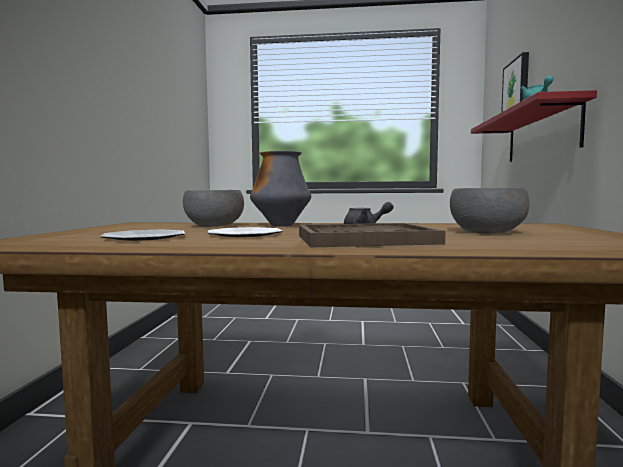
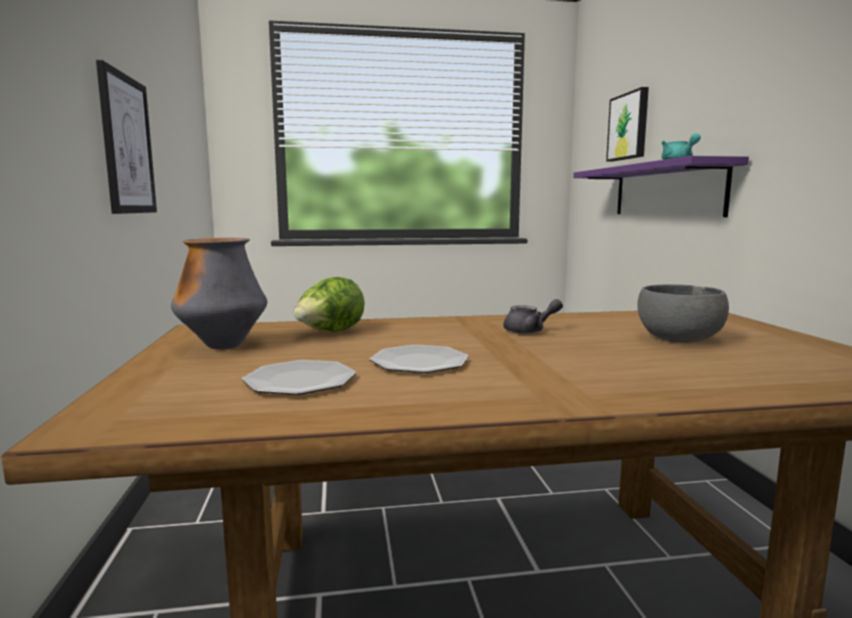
camera: 15 degrees left, 5 degrees up
(121, 109) = (127, 145): none -> picture
(214, 225) = (330, 333): grey bowl -> lettuce
(281, 225) = (419, 329): vase -> vase (223, 346)
(364, 239) = (585, 369): brown tray -> none
(541, 134) = (666, 191): red shelf -> purple shelf

